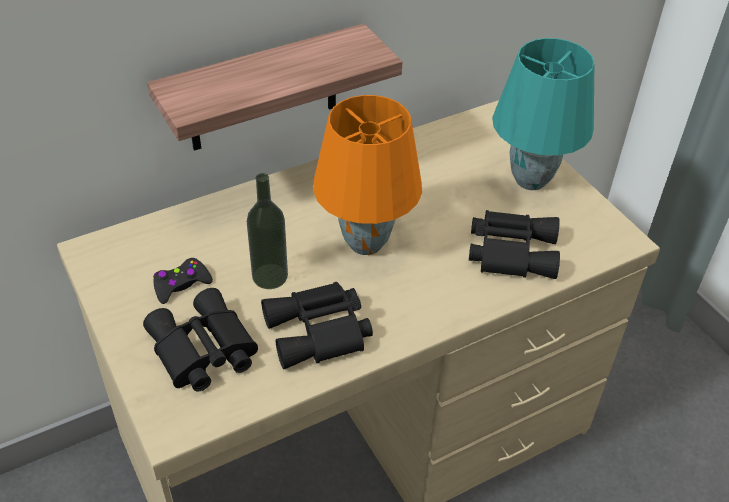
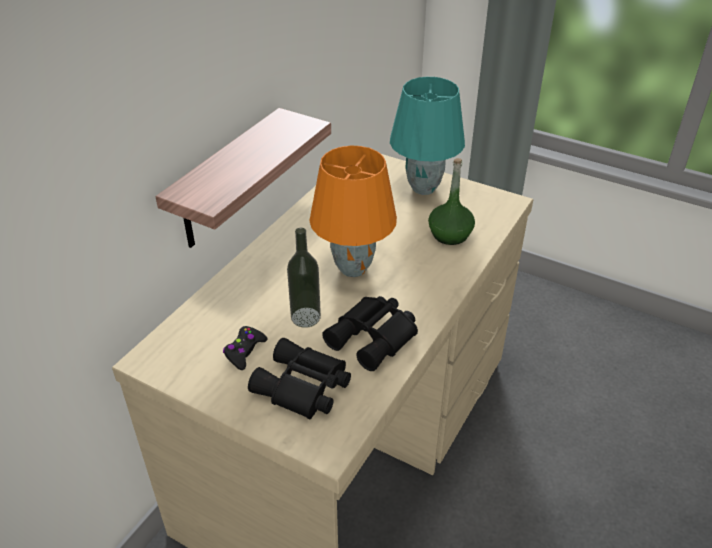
camera: 30 degrees left, 5 degrees down
(510, 250) = (449, 235): black binoculars -> green bottle

